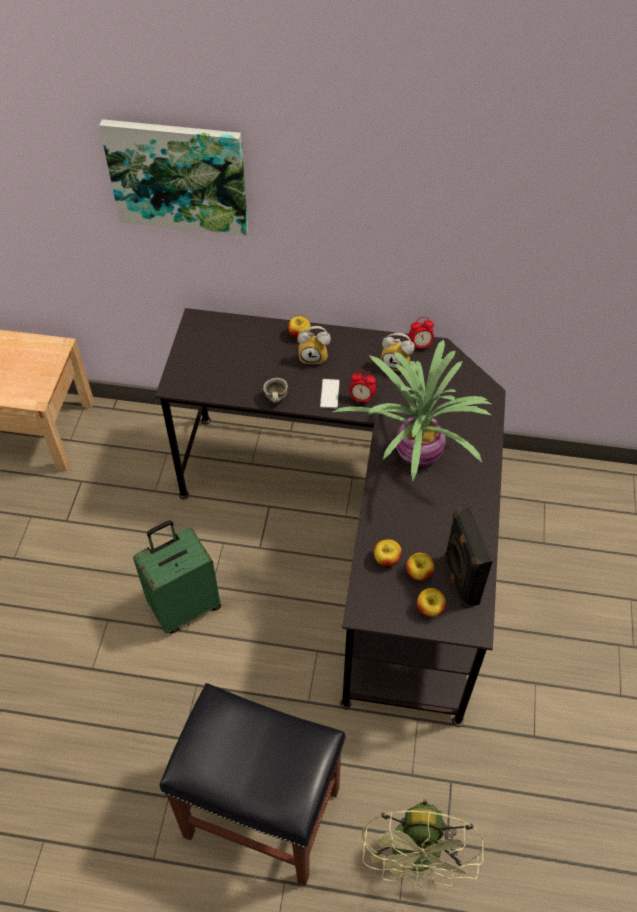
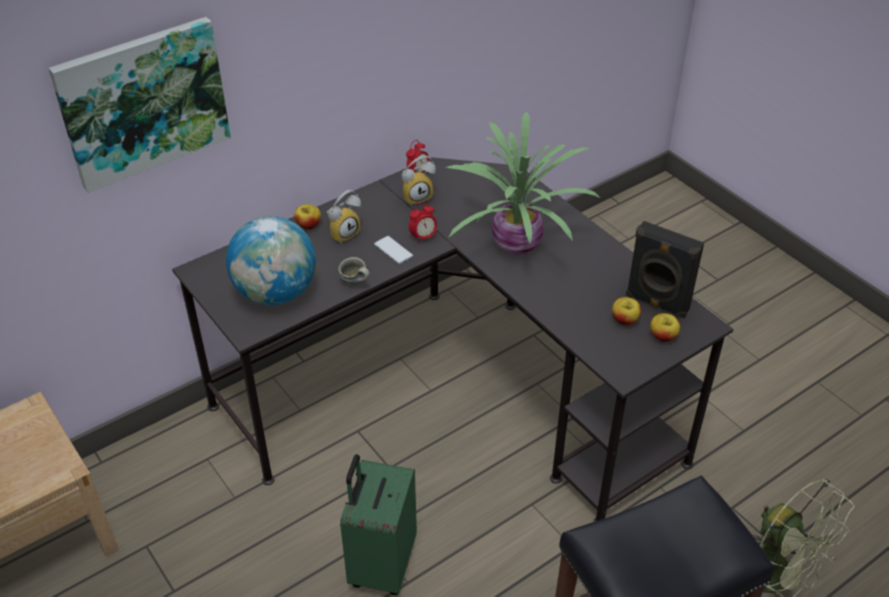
camera: 45 degrees left, 10 degrees down
(221, 370) = (276, 293): none -> globe
(386, 559) = (591, 328): apple -> none

